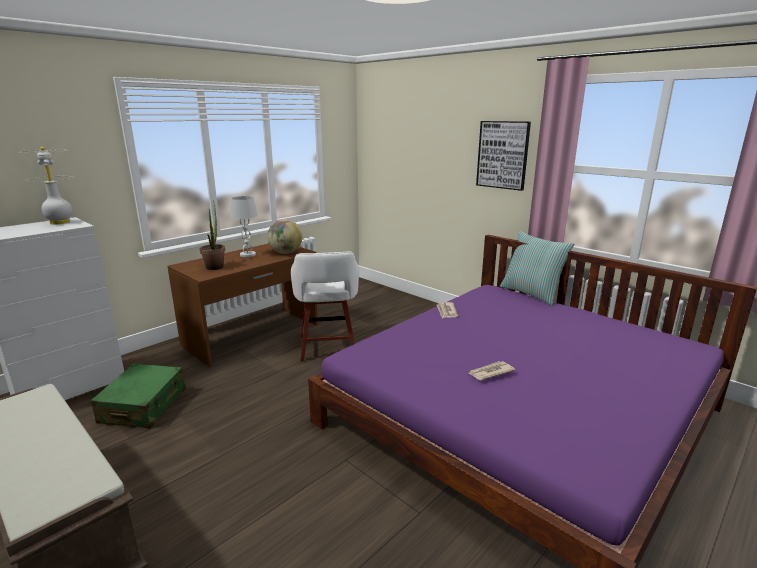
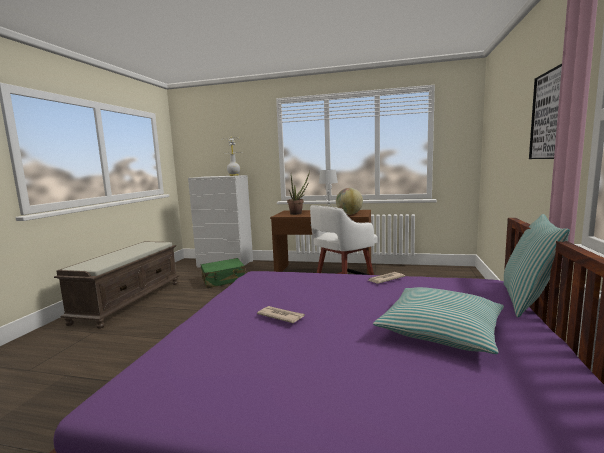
camera: 60 degrees right, 10 degrees down
(555, 330) = (441, 330): none -> pillow

